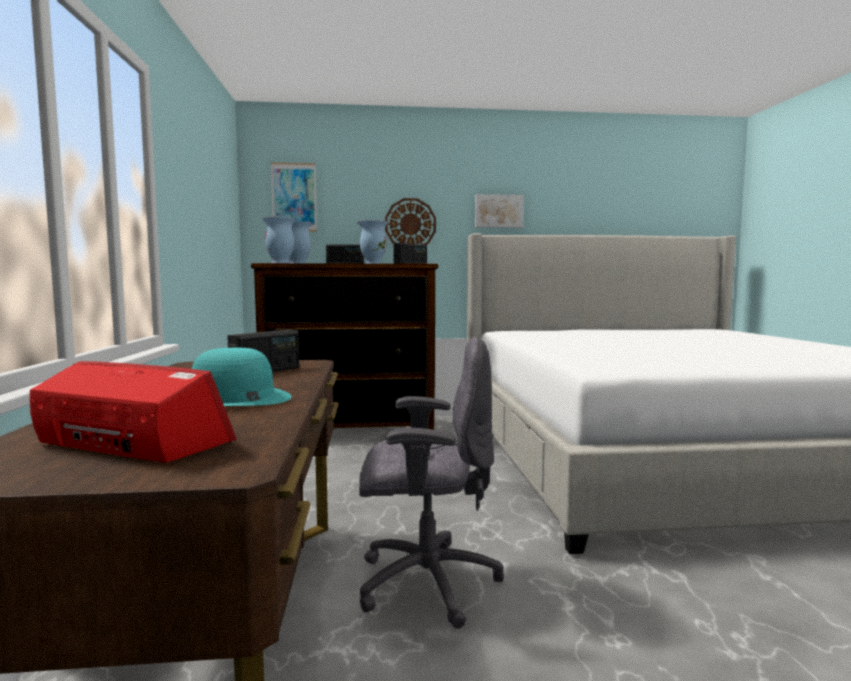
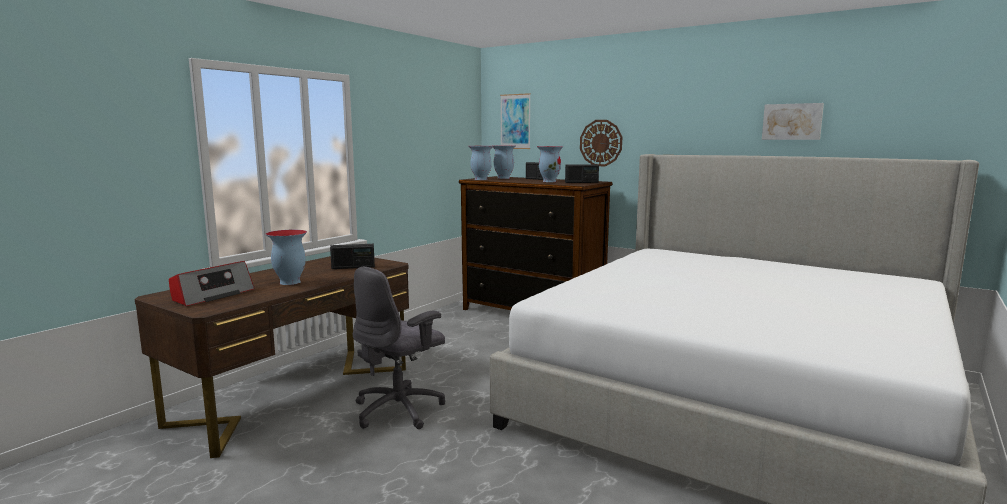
camera: 40 degrees right, 5 degrees up
(132, 443) = (212, 295): radio -> radio turned 60 degrees clockwise
(232, 399) = (289, 282): turquoise hat -> vase
(425, 582) = (400, 410): grey office chair -> grey office chair turned 90 degrees clockwise
(498, 211) = (682, 130): picture -> picture (792, 121)

